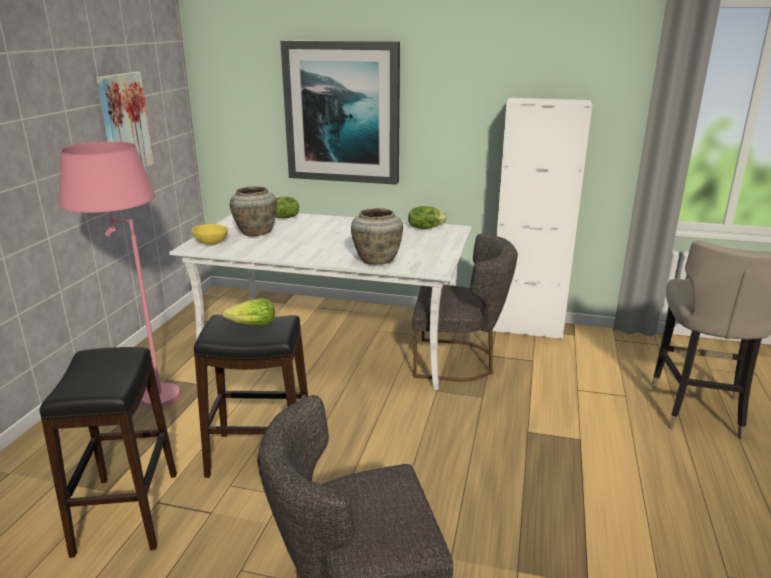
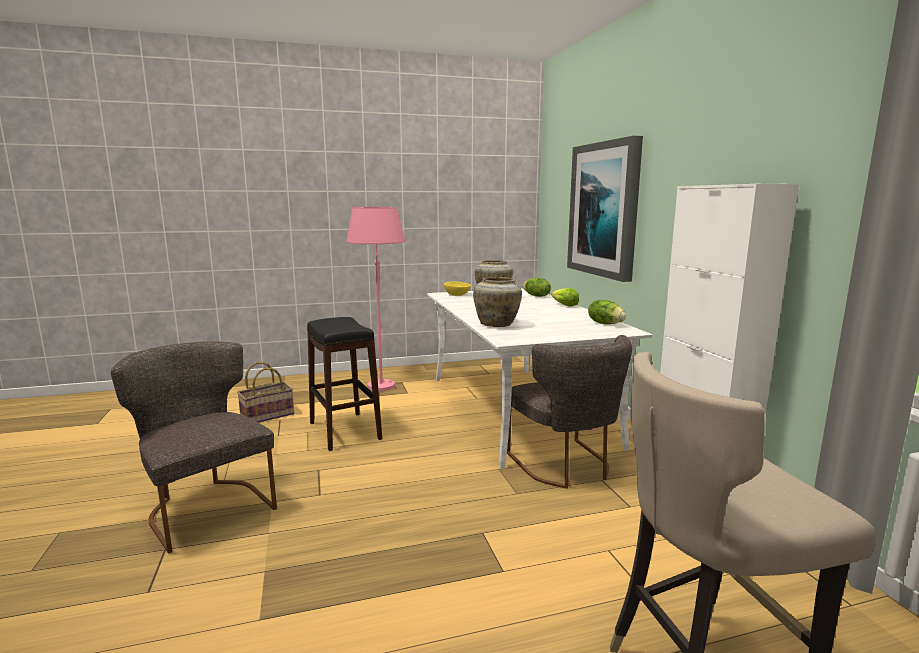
camera: 60 degrees right, 10 degrees down
(124, 123) = (455, 207): picture -> none
(127, 512) = (267, 415): black stool -> basket
(252, 325) = (341, 324): lettuce -> lettuce (564, 305)

